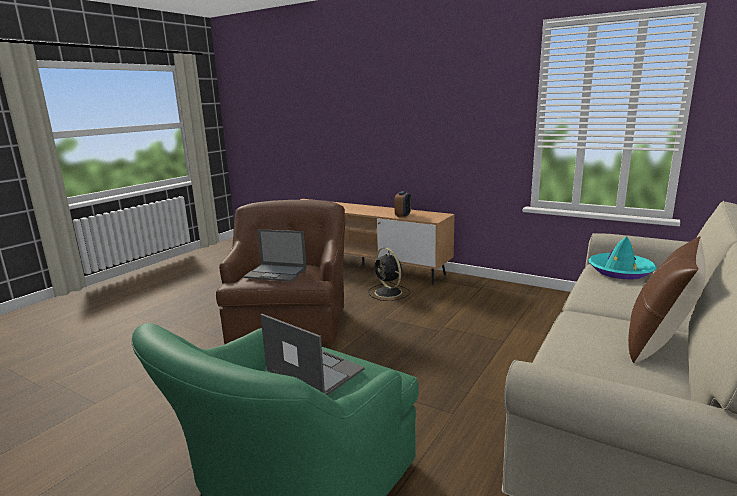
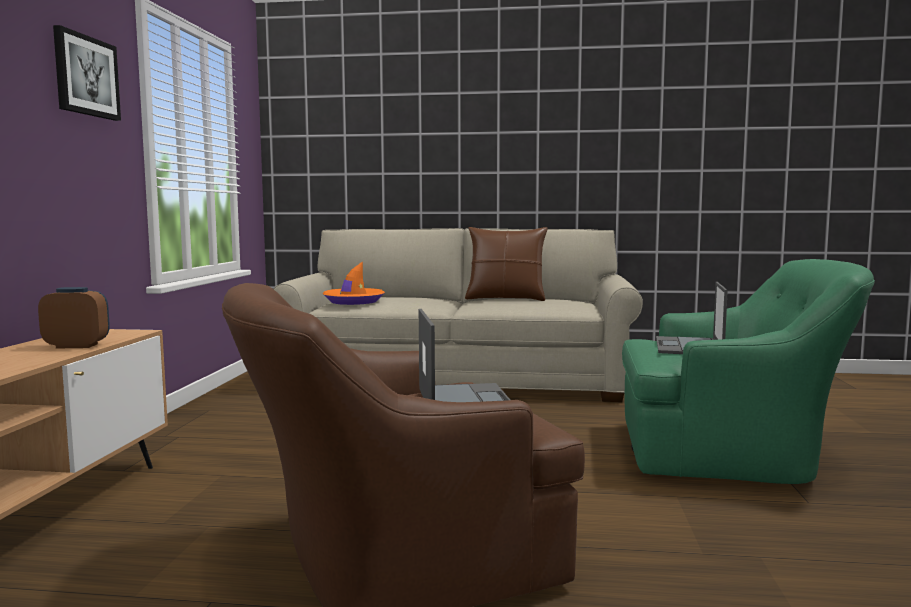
camera: 115 degrees left, 10 degrees down
(389, 293) = (202, 495): black fan -> none
(483, 87) = (86, 76): none -> picture
(620, 271) = (353, 301): turquoise hat -> orange hat

